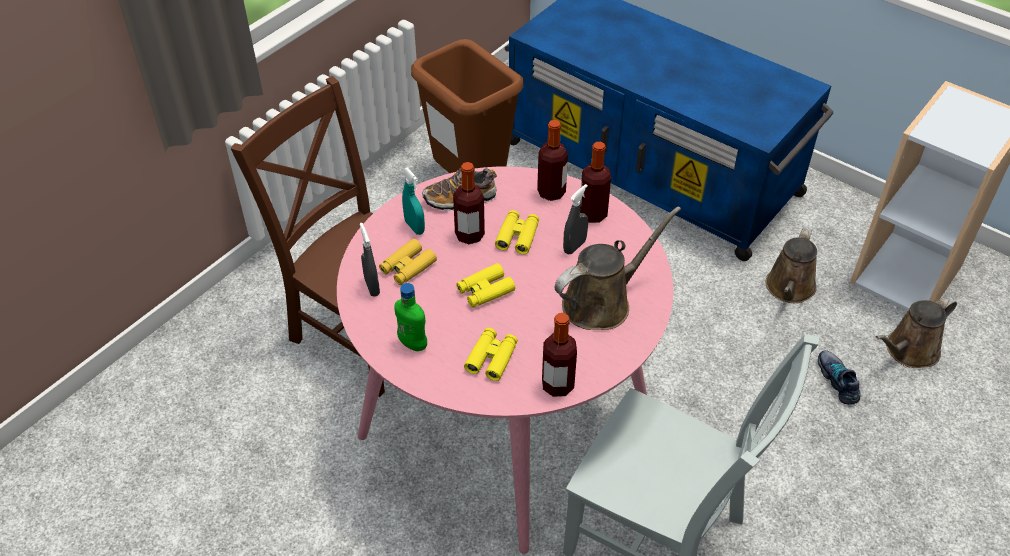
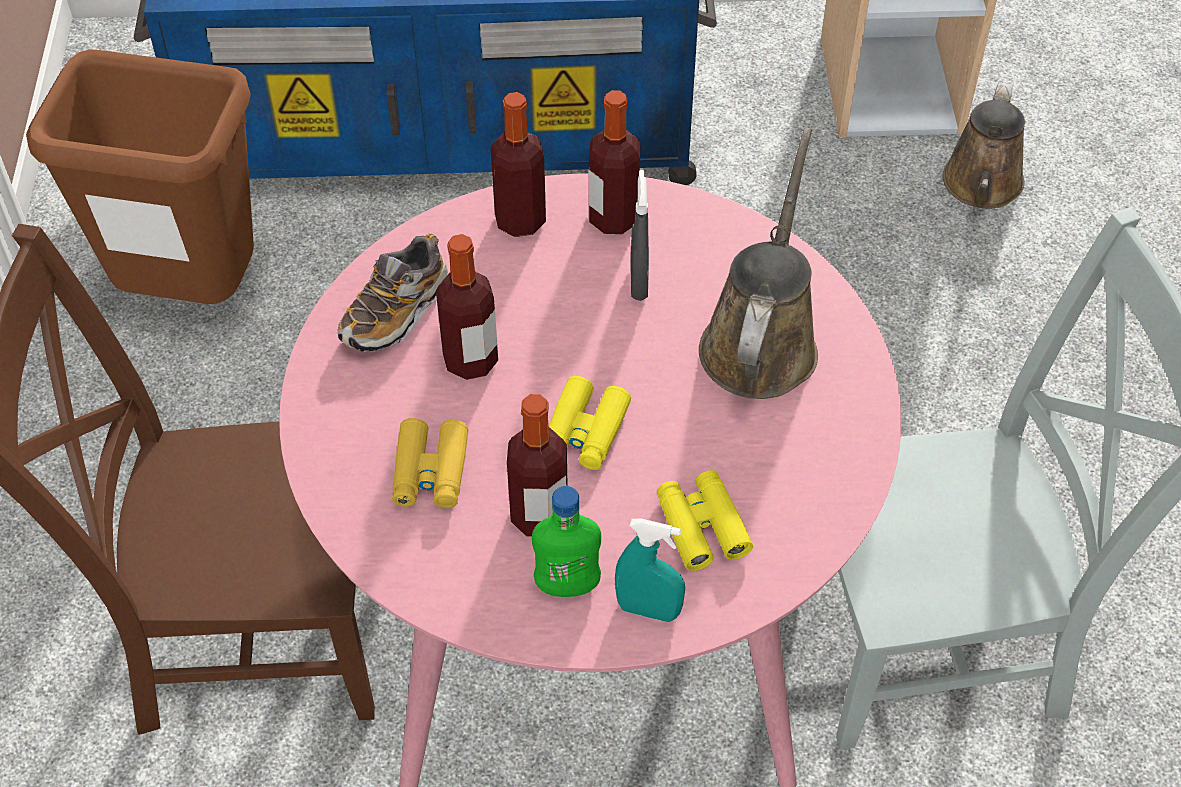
camera: 40 degrees left, 5 degrees up
(372, 287) = (408, 540): grey spray bottle -> none
(414, 227) = (372, 401): turquoise spray bottle -> turquoise spray bottle (648, 610)
(517, 236) = (543, 318): yellow binoculars -> none
(557, 385) = (830, 502): bottle -> bottle (539, 516)
(789, 289) = (777, 189): brown watering can -> none
(838, 380) = (941, 276): shoe -> none

